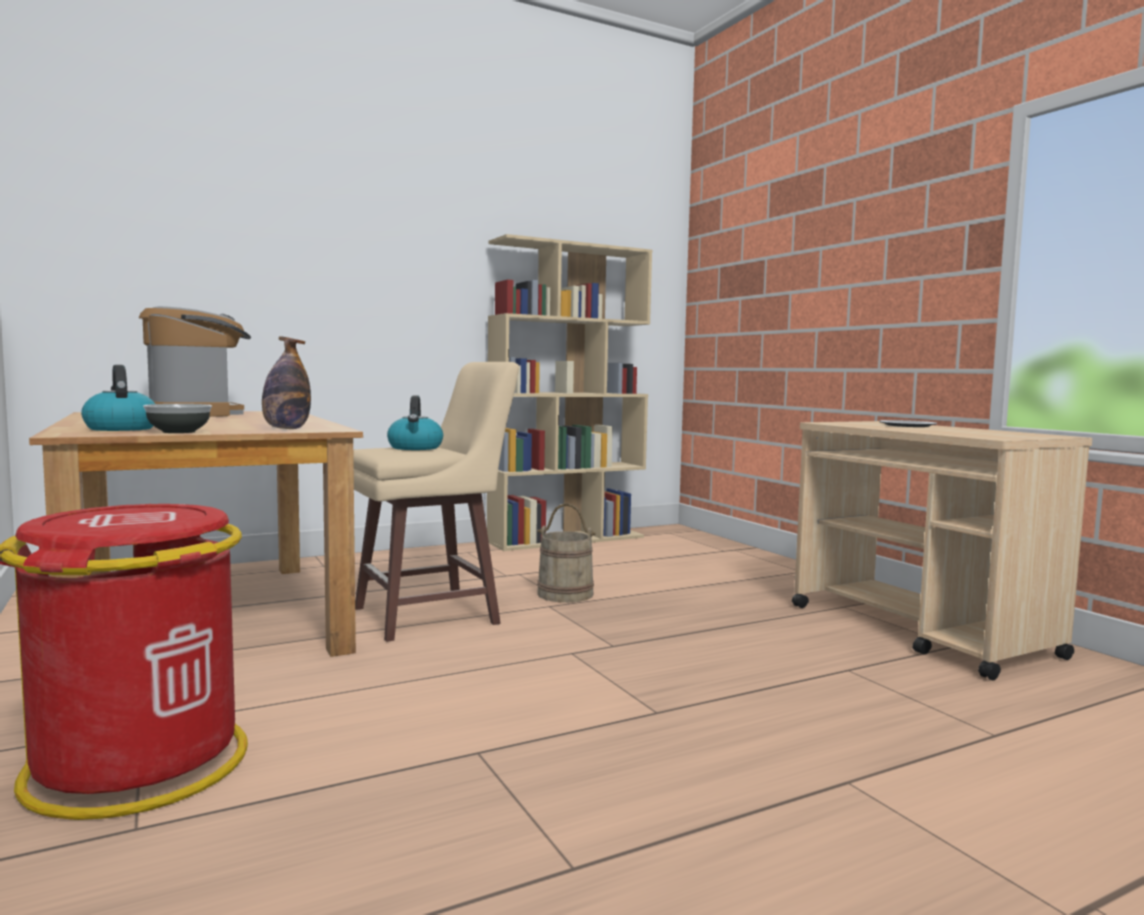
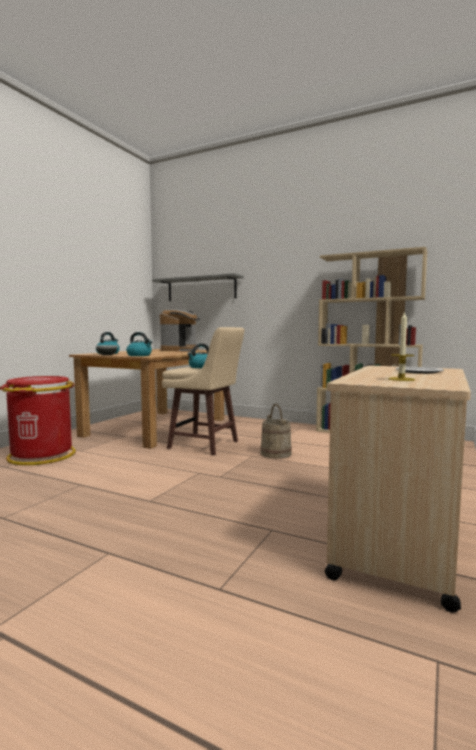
camera: 55 degrees right, 0 degrees up
(188, 259) = (201, 289): none -> grey shelf
(286, 429) = (139, 355): bottle -> kettle
(984, 433) = (401, 379): none -> candle

